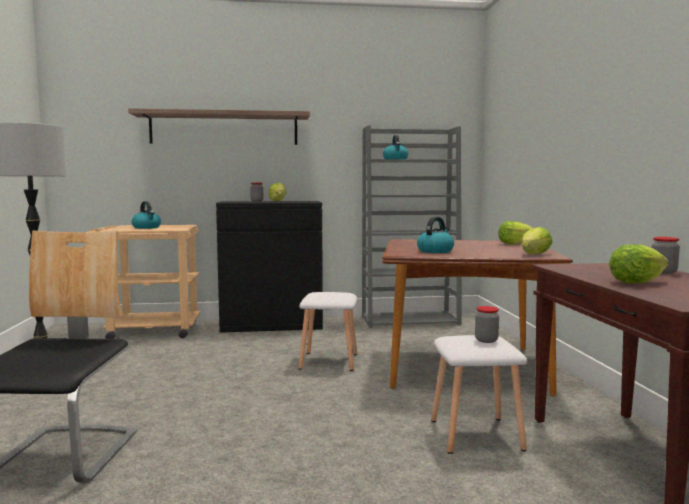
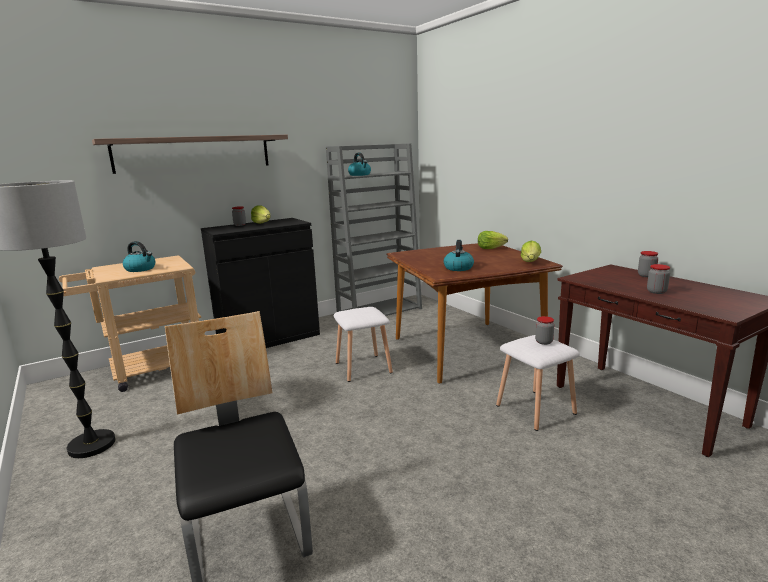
camera: 25 degrees left, 10 degrees up
(636, 282) = (656, 291): lettuce -> jar

